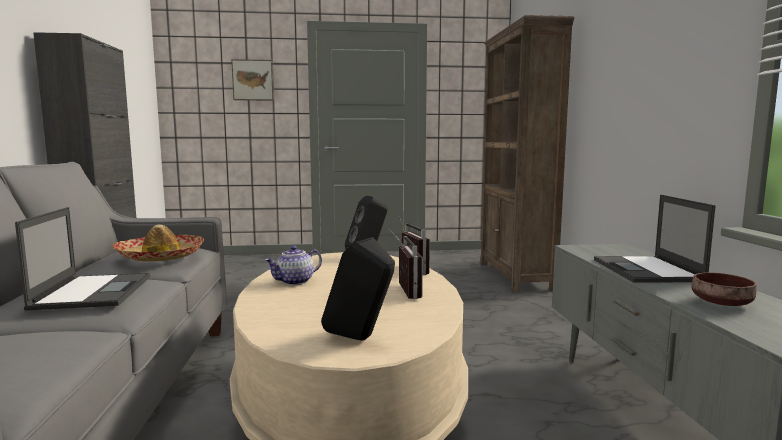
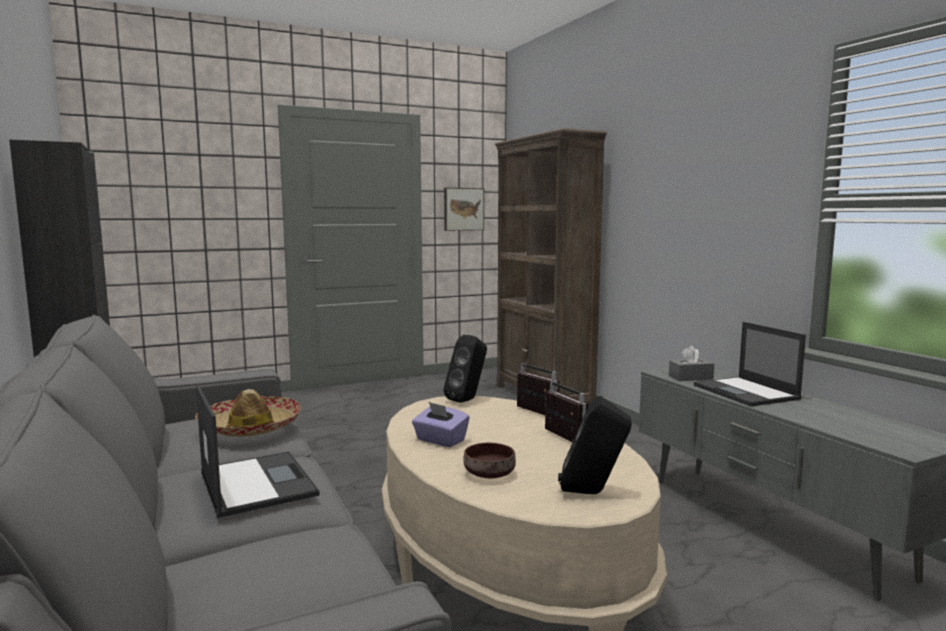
camera: 20 degrees left, 0 degrees up
(253, 80) = (209, 177): picture -> picture (463, 209)
(295, 282) = (440, 440): teapot -> purple tissue box
(600, 253) = (690, 377): none -> grey tissue box
(723, 303) = (831, 419): brown bowl -> brown bowl (490, 474)

